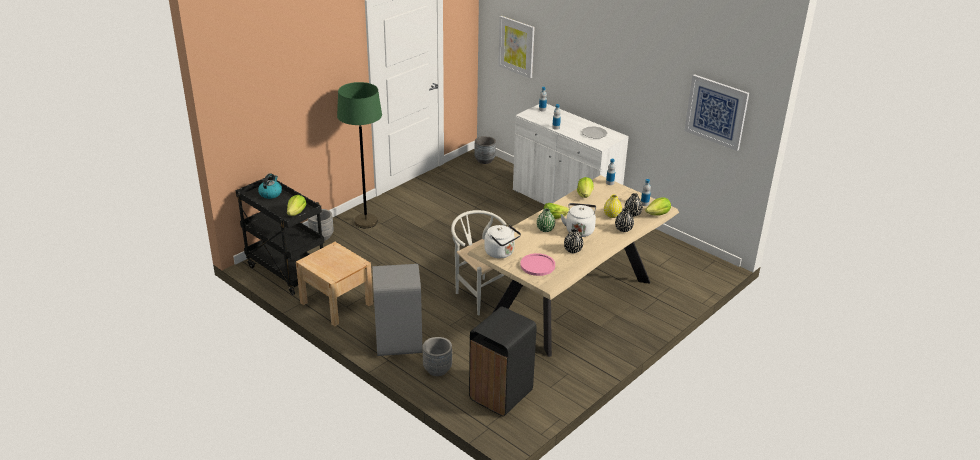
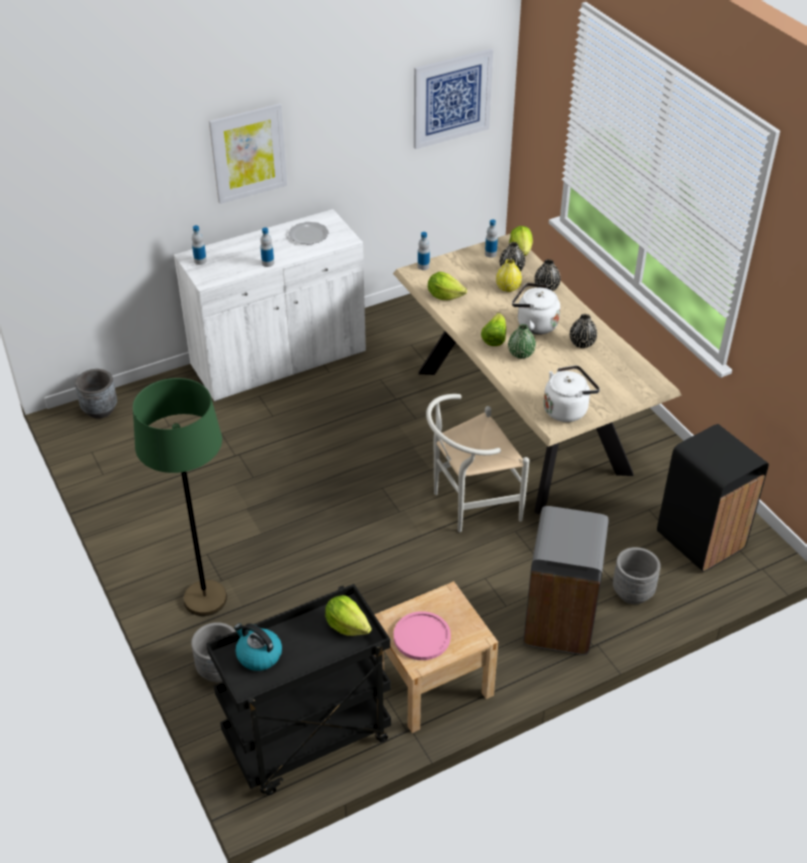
camera: 70 degrees left, 10 degrees up
(516, 46) = (96, 201): picture -> picture (248, 153)
(537, 265) = (609, 383): pink plate -> pink plate (422, 637)

